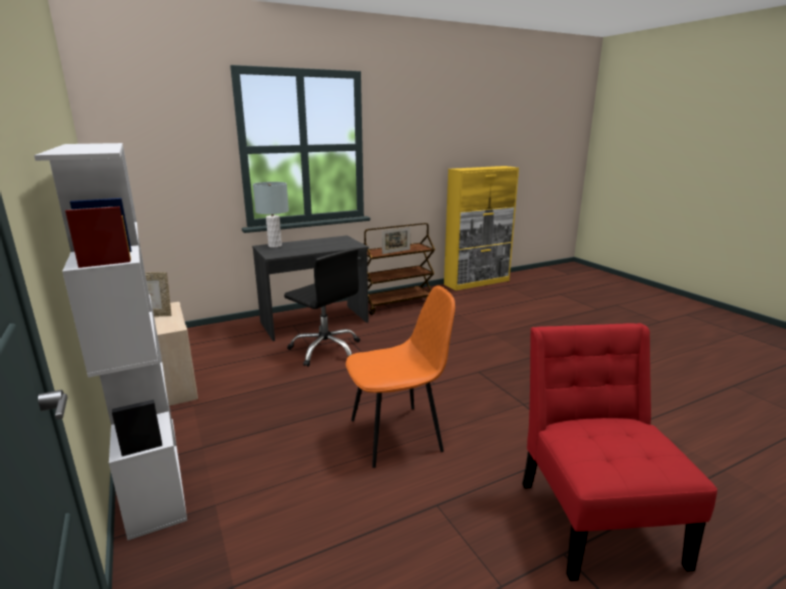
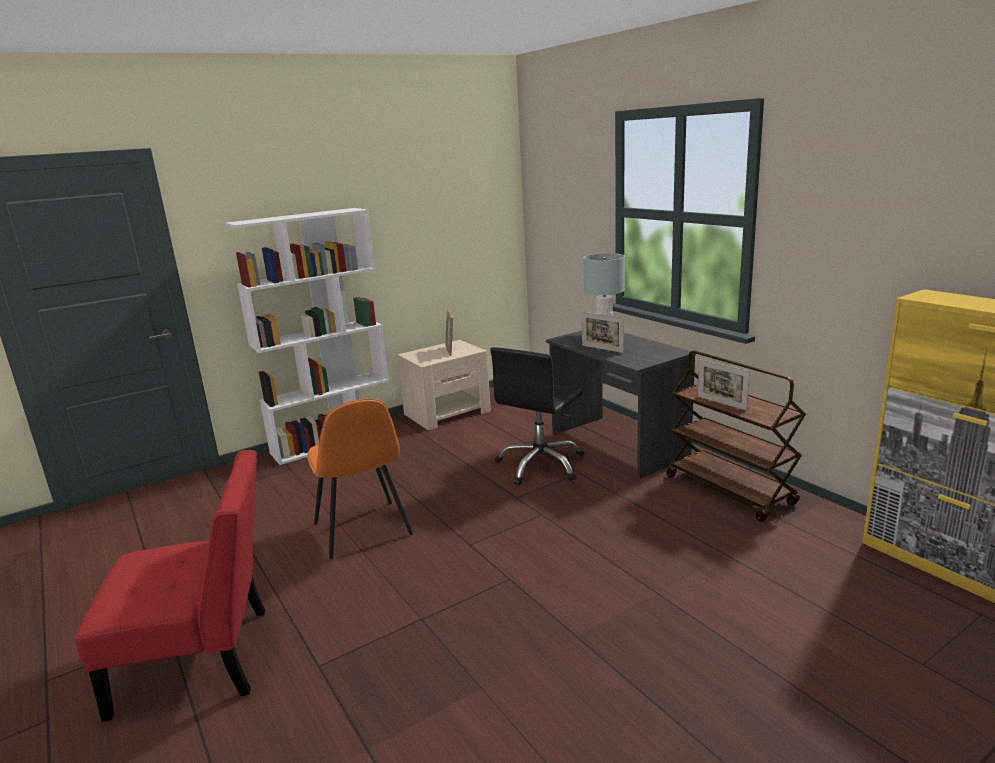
camera: 85 degrees right, 0 degrees up
(314, 249) = (602, 349): none -> picture frame

